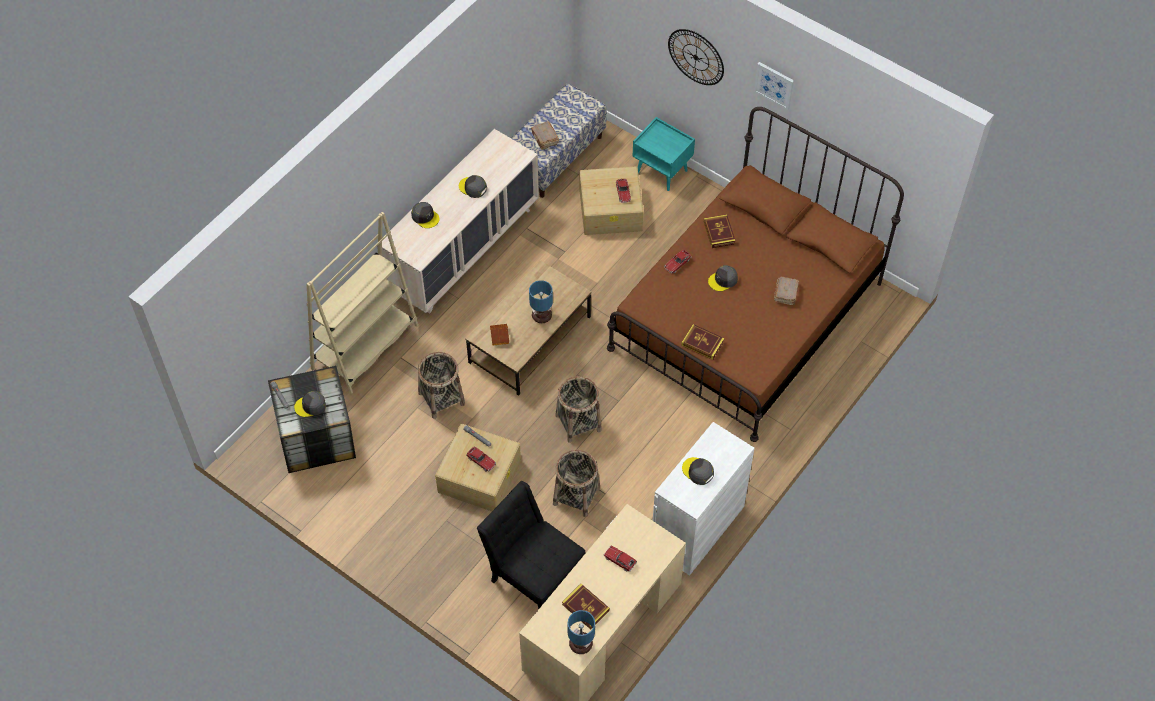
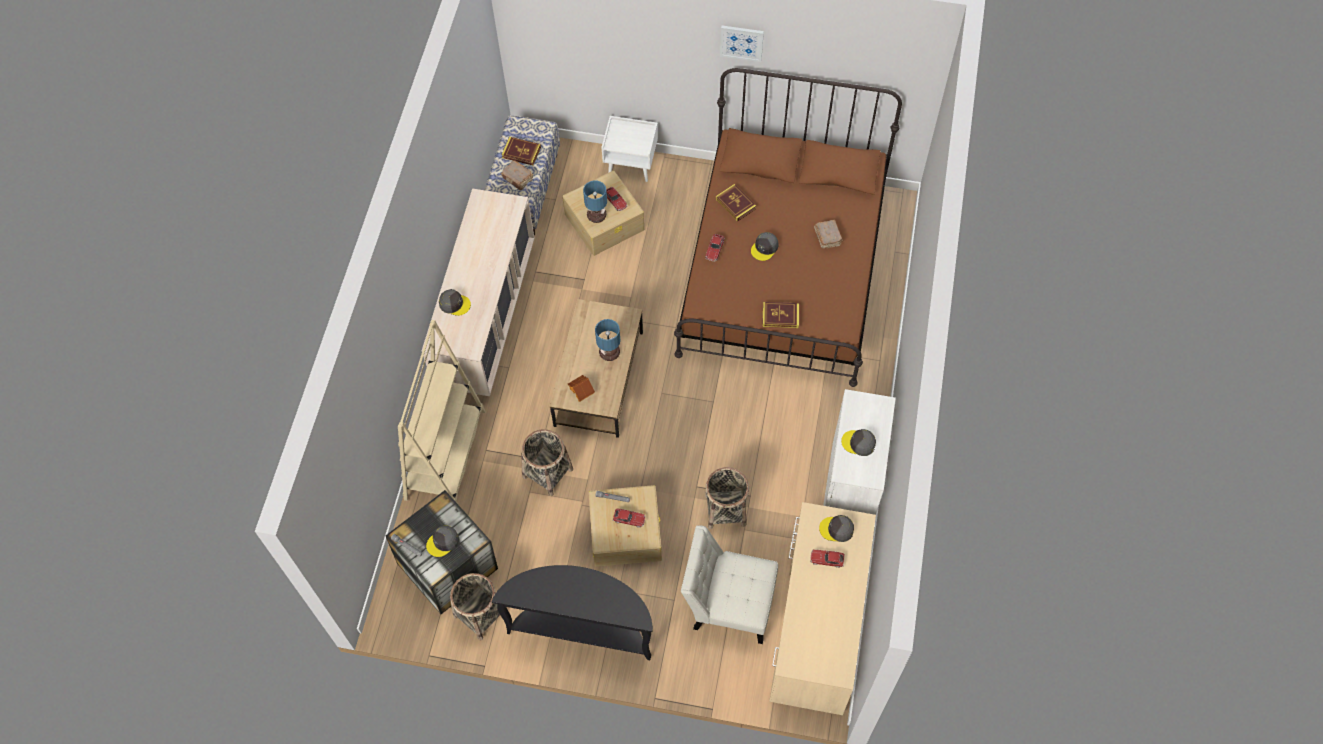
camera: 25 degrees left, 5 degrees up
(398, 537) = (582, 627): none -> black console table
(473, 187) = (484, 255): grey cap -> grey cap (837, 529)
(534, 574) = (728, 603): black chair -> white chair
(578, 422) = (688, 439): basket -> basket (480, 614)
(581, 644) = (838, 658): table lamp -> table lamp (597, 215)
(585, 607) = (821, 620): book -> book (521, 152)
(662, 171) = (631, 165): turquoise nightstand -> white nightstand
(696, 57) = (647, 43): wall clock -> none

